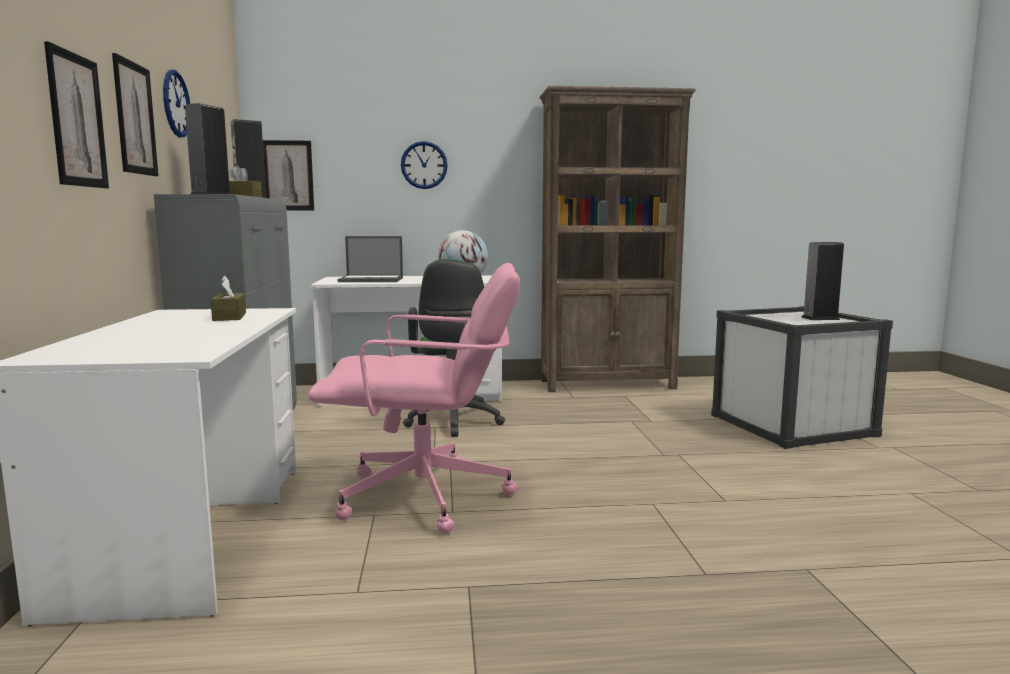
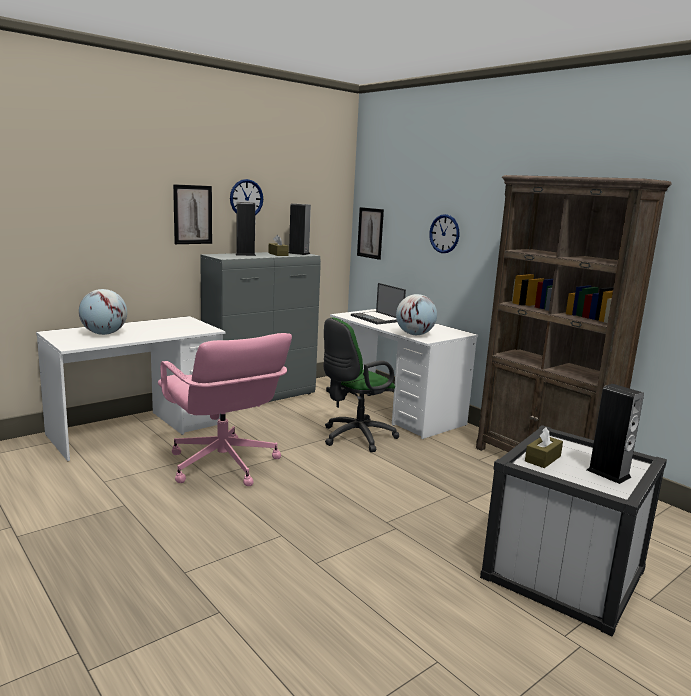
camera: 55 degrees right, 5 degrees up
(77, 120) = (132, 224): picture -> none
(150, 339) = (104, 334): none -> globe
(229, 317) = (178, 329): brown tissue box -> brown tissue box (542, 459)

